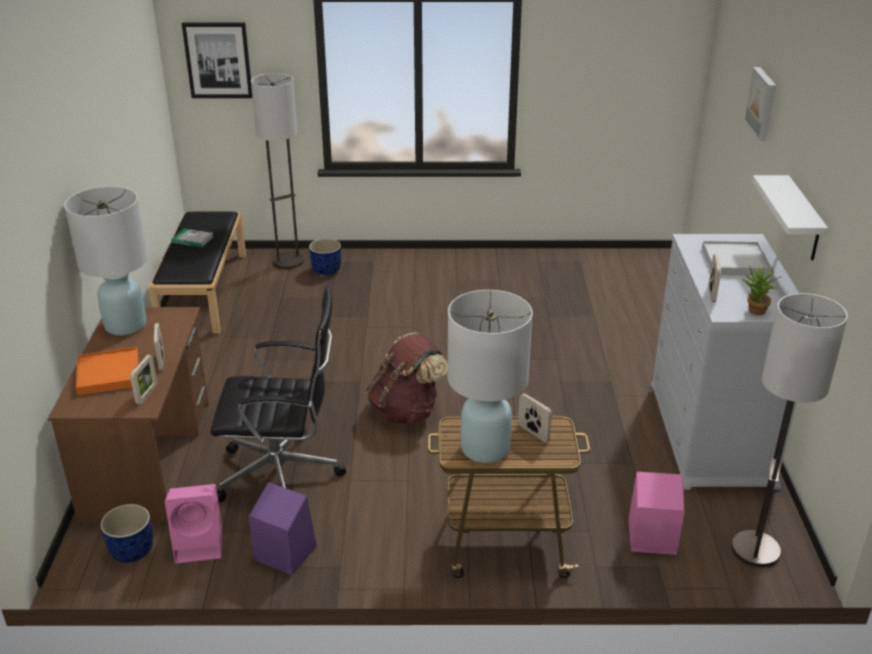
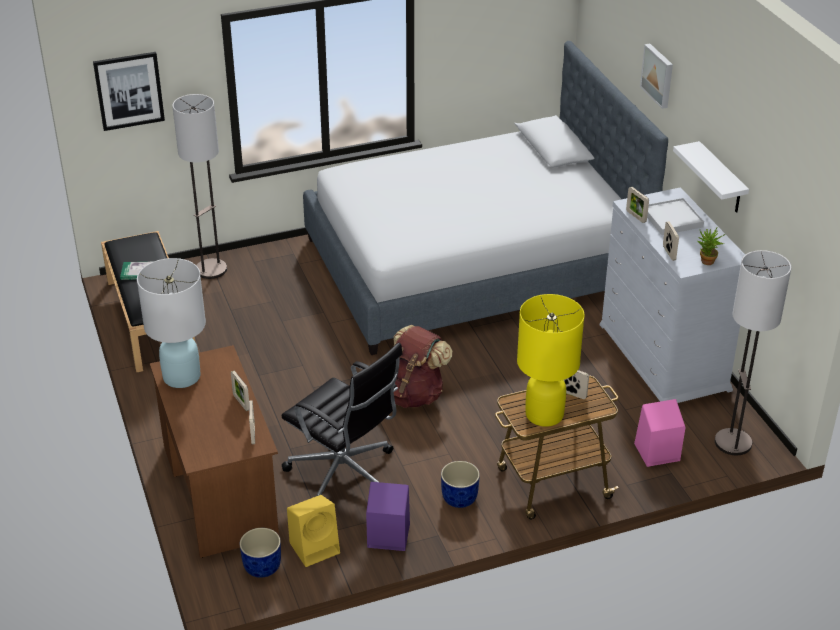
camera: 20 degrees left, 5 degrees up
(108, 374) = (205, 424): orange tray -> none
(200, 544) = (315, 547): pink speaker -> yellow speaker
(283, 475) = (344, 474): black office chair -> black office chair turned 60 degrees clockwise
(326, 270) = (254, 272): blue planter -> blue planter (459, 498)
(486, 448) = (544, 414): white table lamp -> yellow table lamp
(544, 303) = (474, 265): none -> bed
(691, 252) = (636, 216): none -> picture frame

